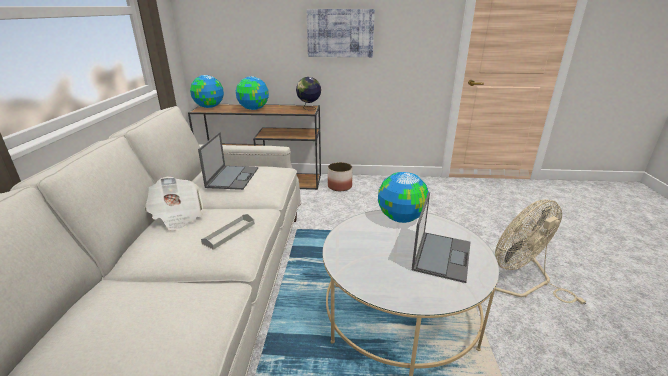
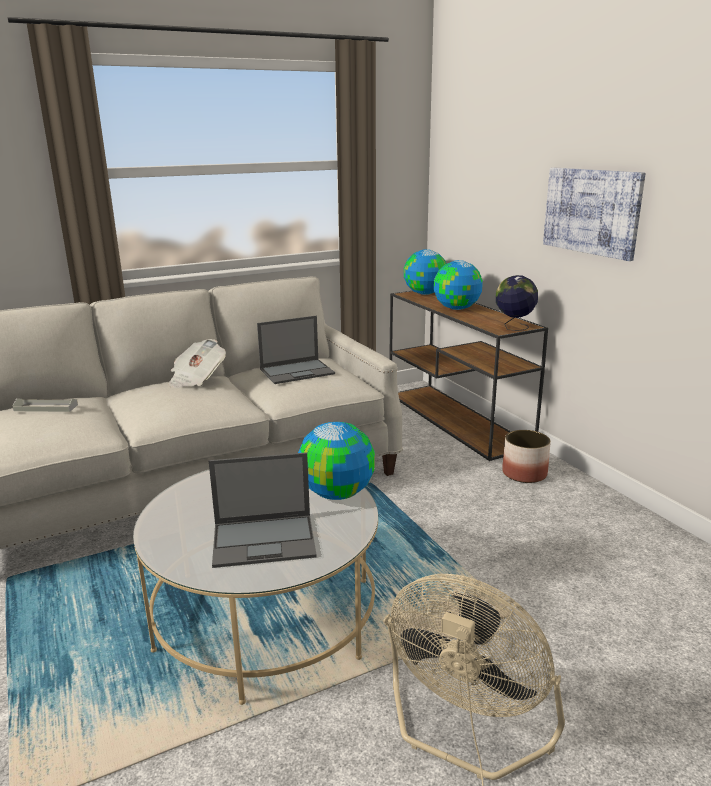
camera: 60 degrees right, 5 degrees down
(229, 233) = (181, 406): grey tray -> grey tray (46, 408)

